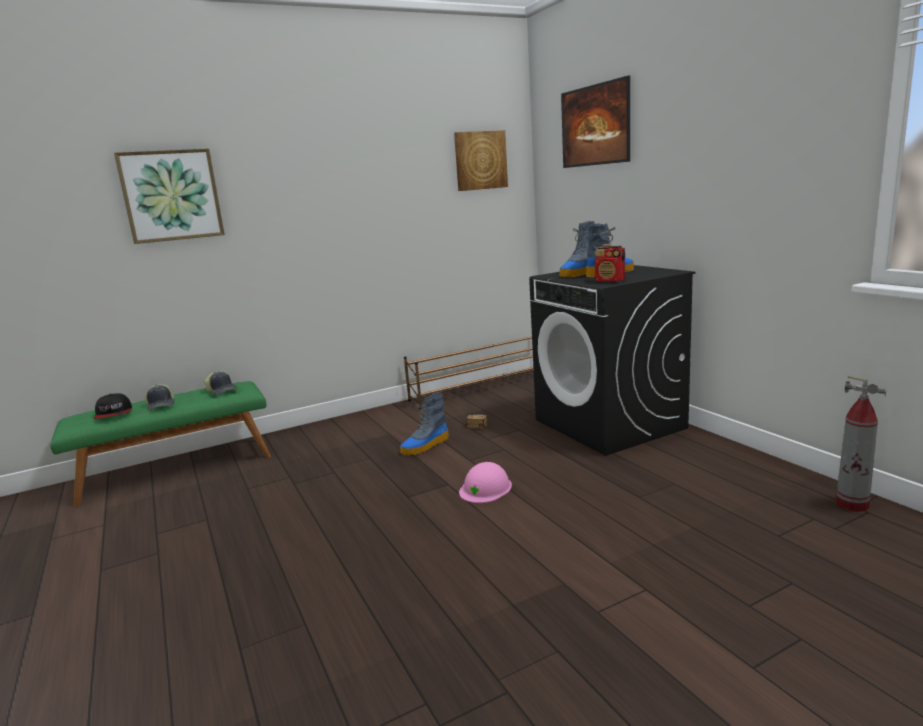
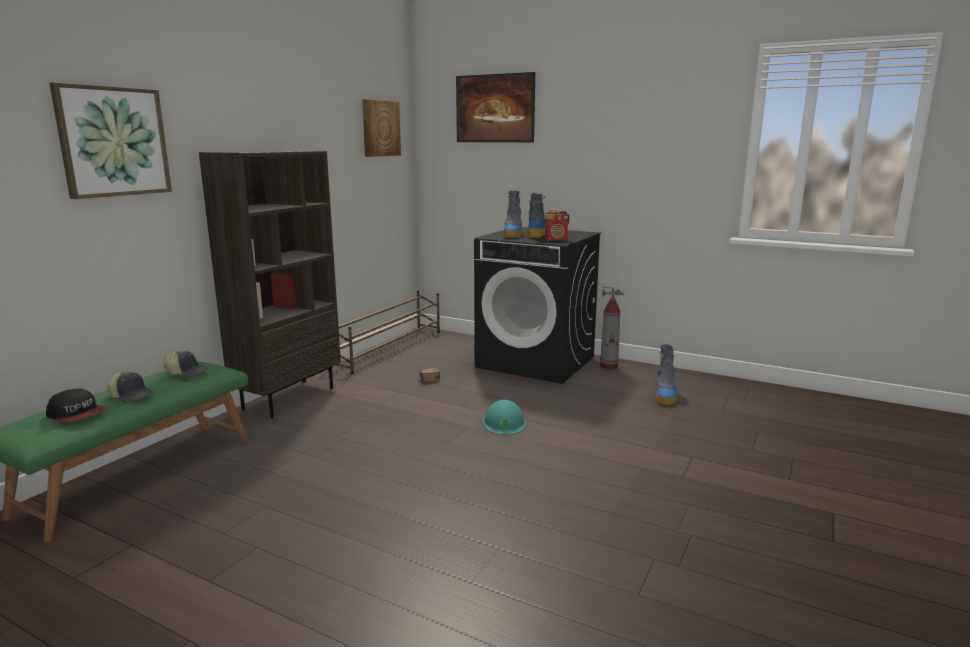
camera: 35 degrees left, 0 degrees up
(344, 423) = (288, 398): none -> brown bookcase
(425, 446) = (405, 402): boot -> boot (665, 395)
(485, 488) = (504, 423): pink hard hat -> turquoise hard hat
(852, 504) = (737, 386): fire extinguisher -> fire extinguisher (609, 366)

